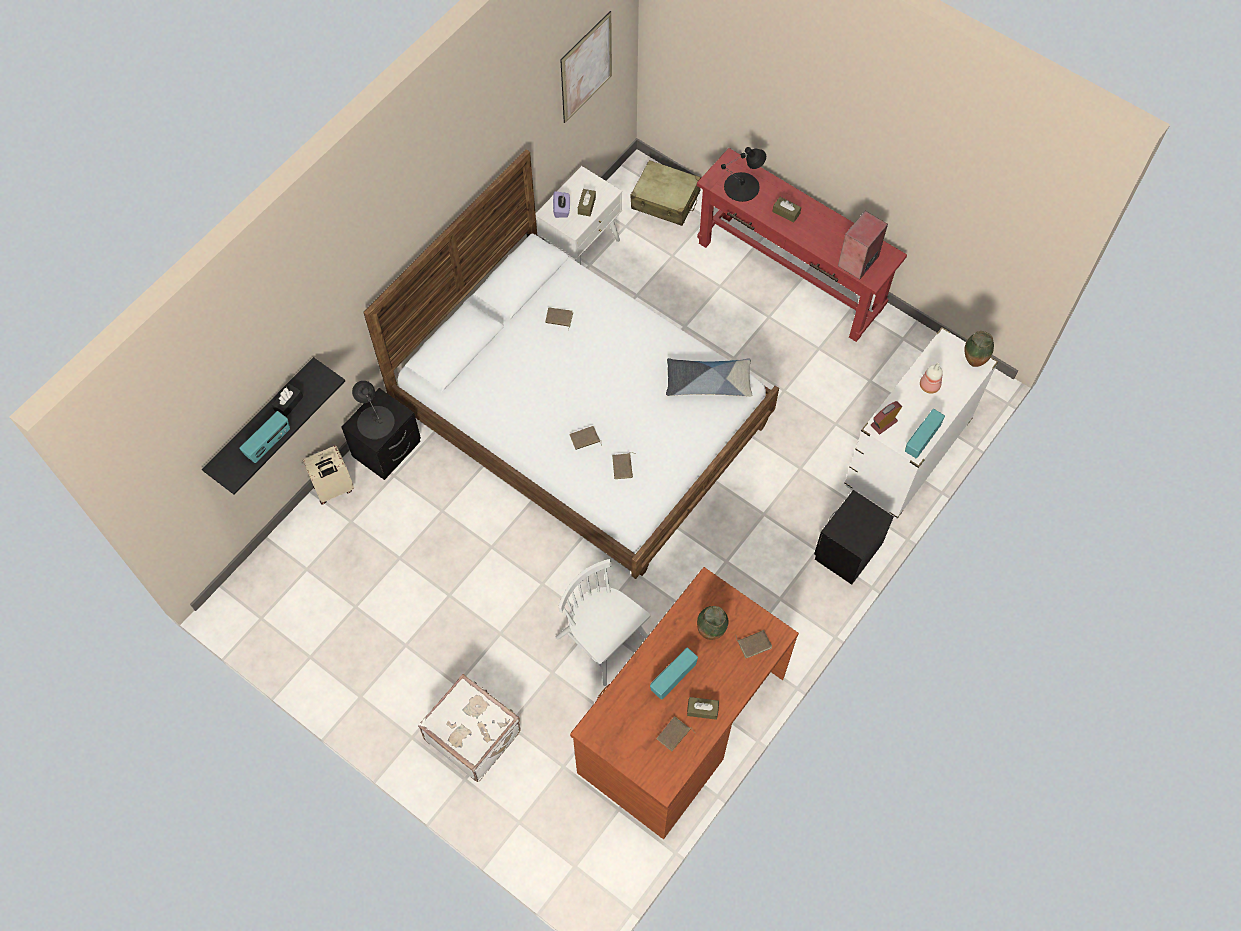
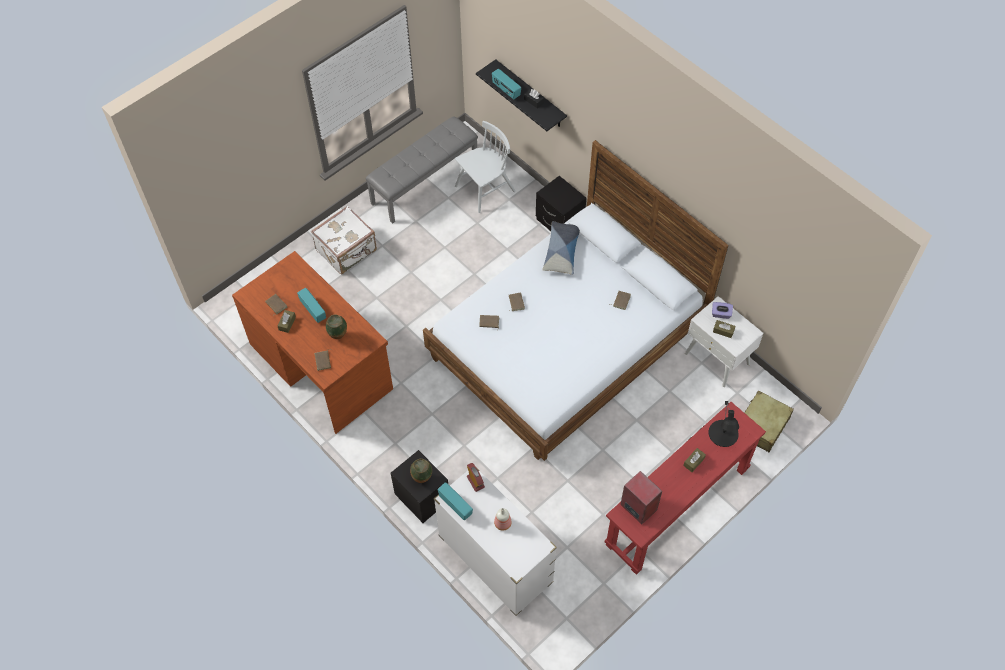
camera: 100 degrees right, 5 degrees down
(328, 647) = (424, 182): none -> grey bench
(334, 489) = (534, 192): beige suitcase -> none
(376, 422) = (559, 194): black table lamp -> none
(586, 67) = (800, 285): picture -> none
(603, 640) = (391, 329): white chair -> white chair (485, 189)
(708, 382) = (550, 389): pillow -> pillow (562, 251)
(972, 362) = (519, 562): vase -> vase (422, 478)

